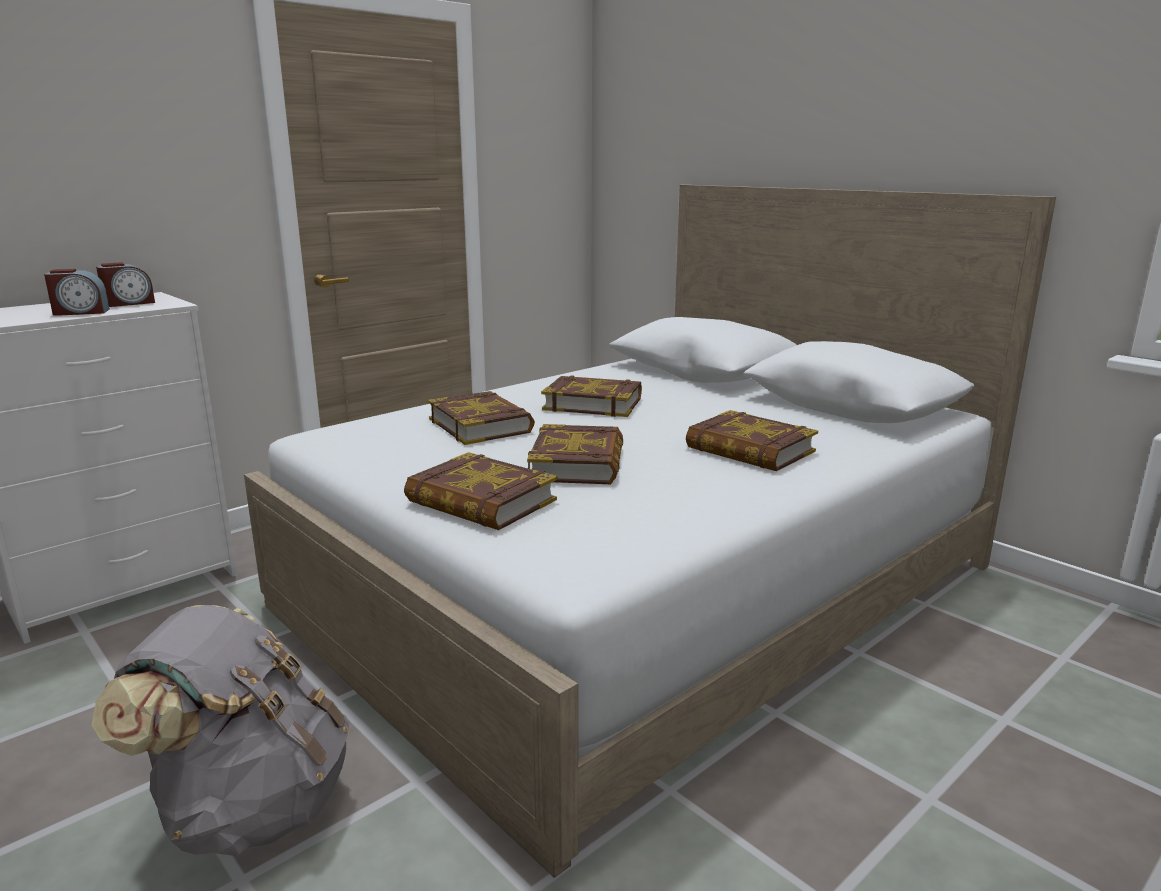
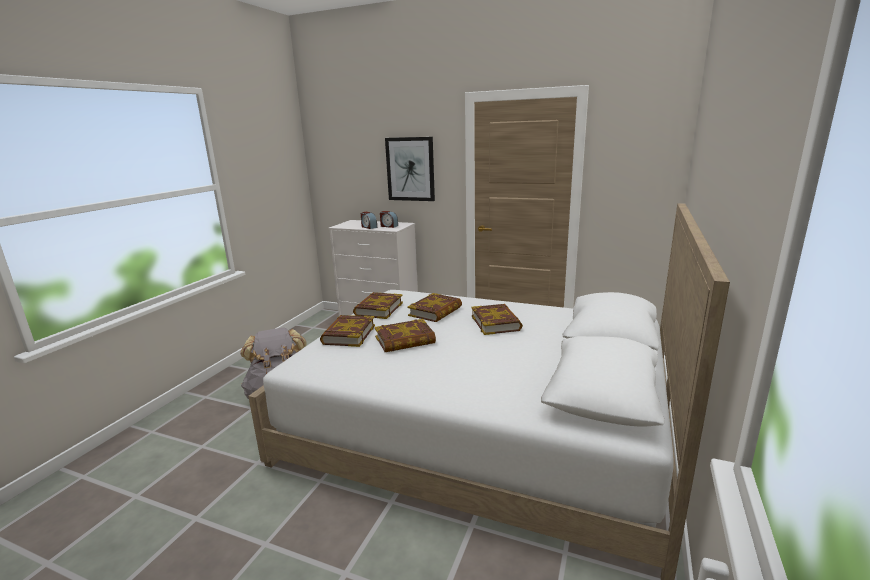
camera: 65 degrees right, 0 degrees up
(122, 152) = (410, 169): none -> picture
(749, 450) = (463, 373): book -> book (378, 309)

